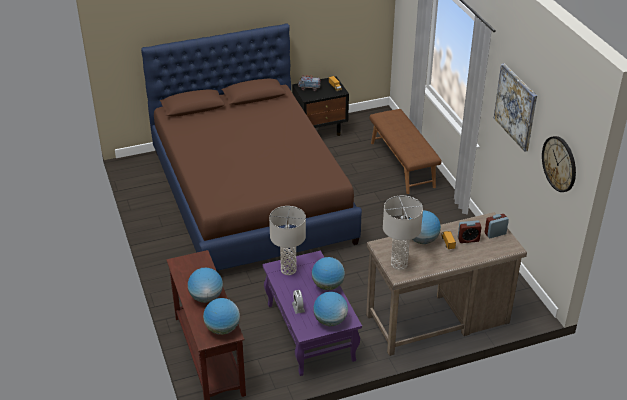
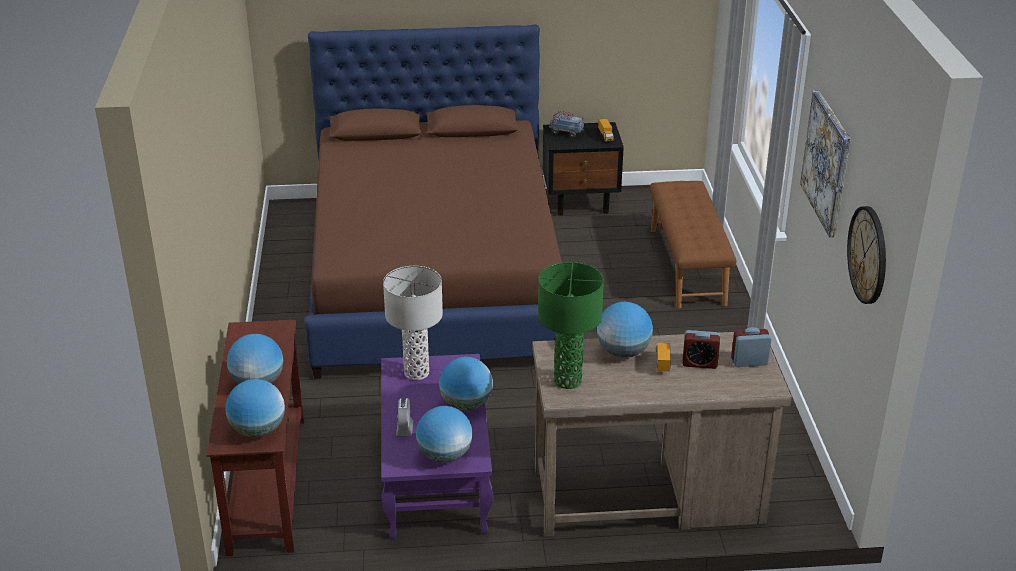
camera: 15 degrees right, 5 degrees down
(399, 264) = (568, 381): white table lamp -> green table lamp

